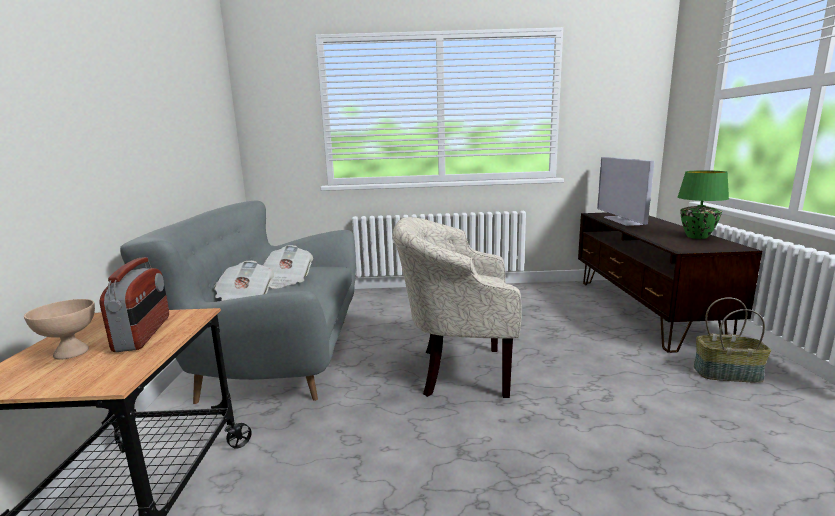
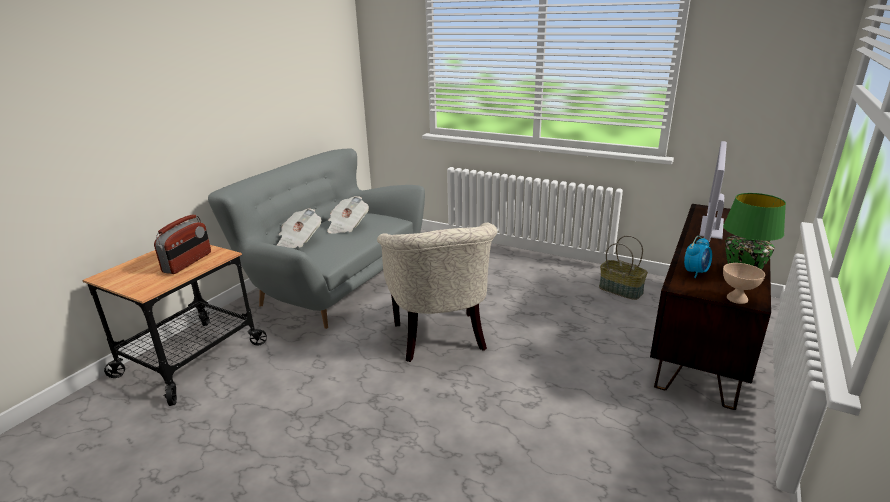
camera: 30 degrees right, 10 degrees up
(72, 353) = (149, 267): beige bowl -> beige bowl (737, 299)
(457, 371) = (441, 339): beige armchair -> beige armchair turned 135 degrees counterclockwise
(672, 241) = (695, 272): none -> alarm clock
(727, 373) = (683, 428): basket -> basket (621, 290)

